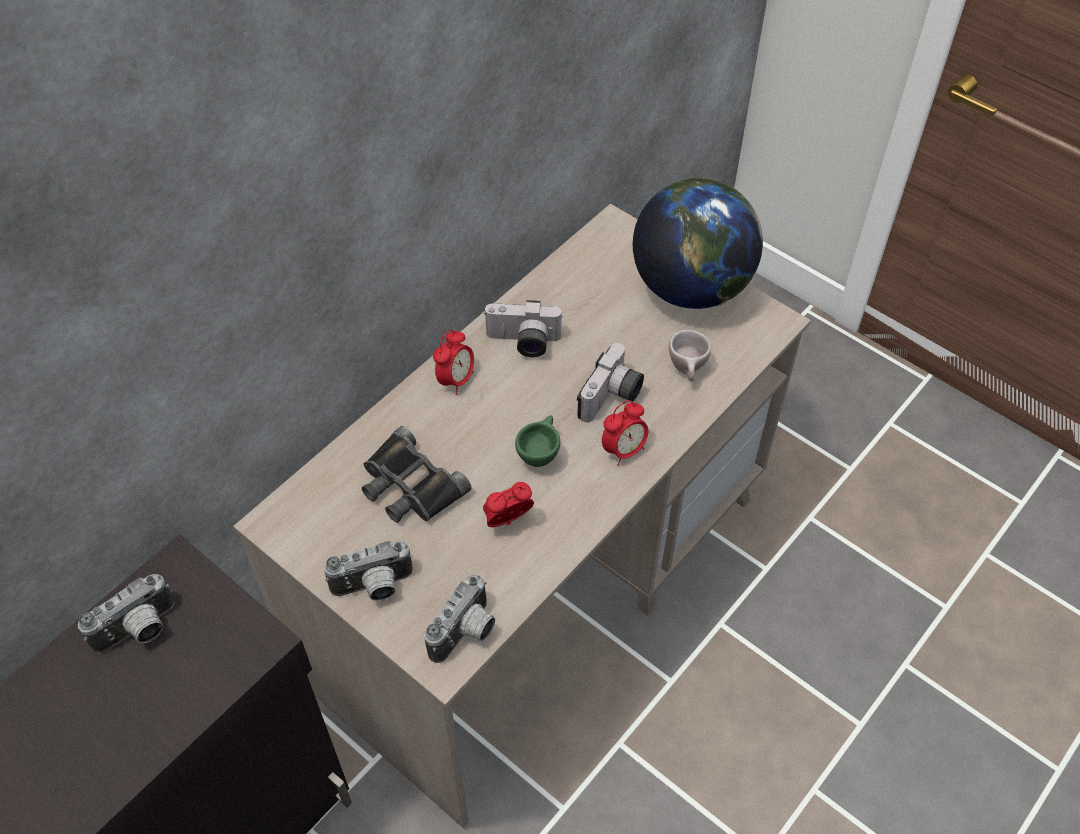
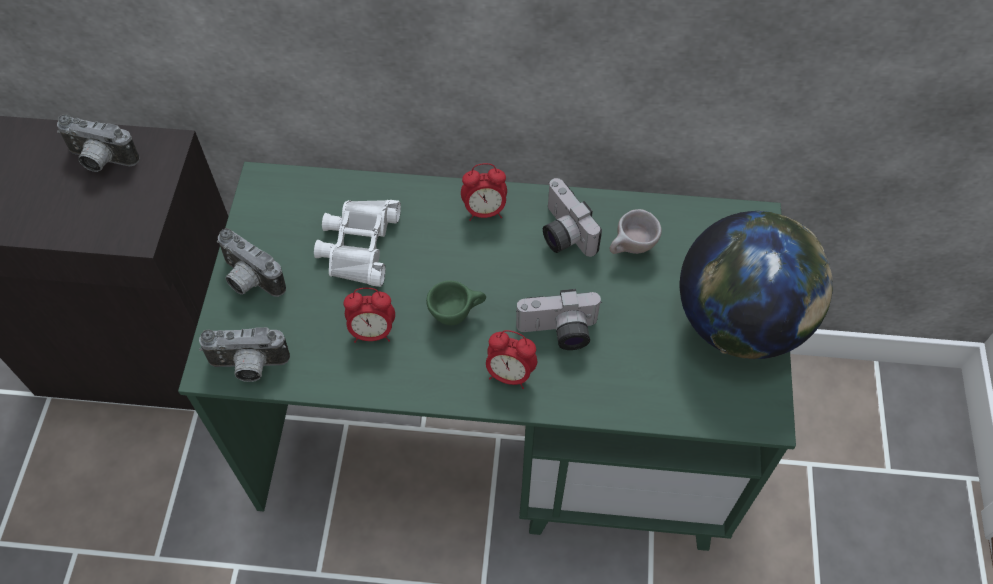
camera: 55 degrees right, 5 degrees up
(410, 486) = (358, 245): black binoculars -> white binoculars
(508, 522) = (372, 332): alarm clock -> alarm clock turned 150 degrees clockwise
(538, 581) = (498, 430): beige desk -> green desk
(688, 371) = (639, 375): beige cup -> beige cup (630, 249)

